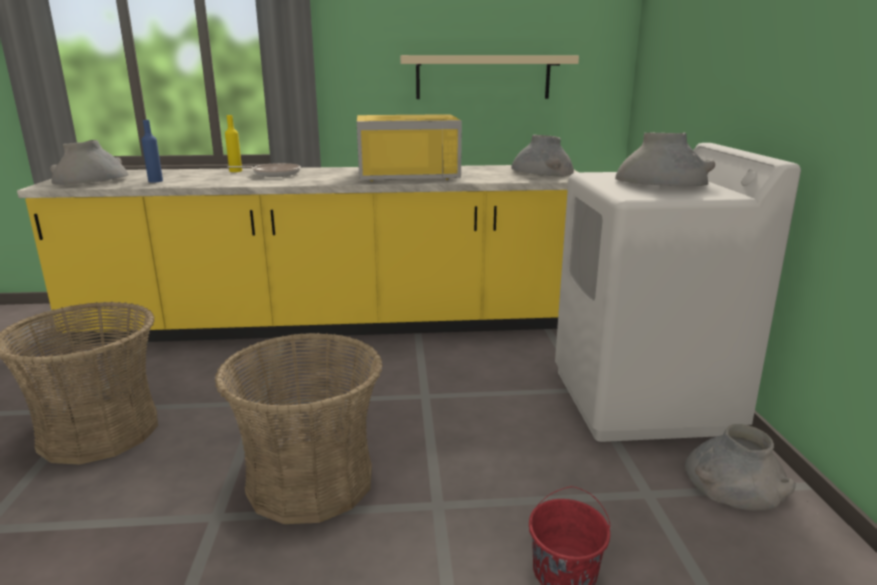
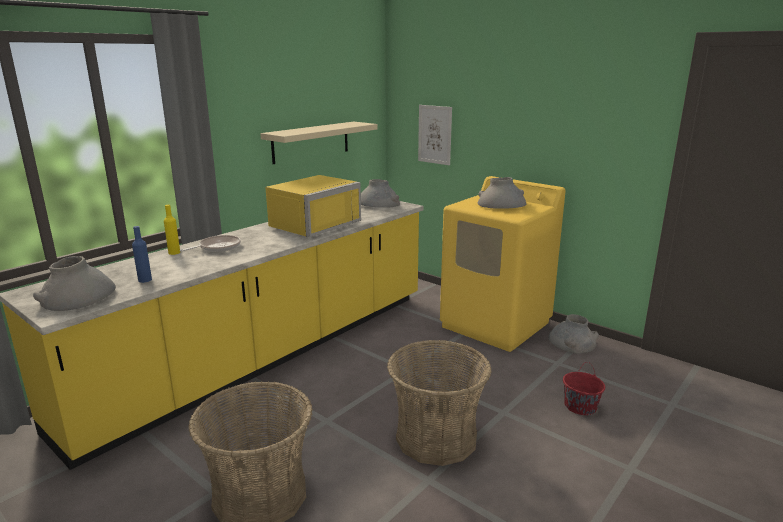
camera: 45 degrees left, 0 degrees up
(642, 400) = (496, 324): white washing machine -> yellow washing machine
(672, 76) = (435, 134): none -> picture

